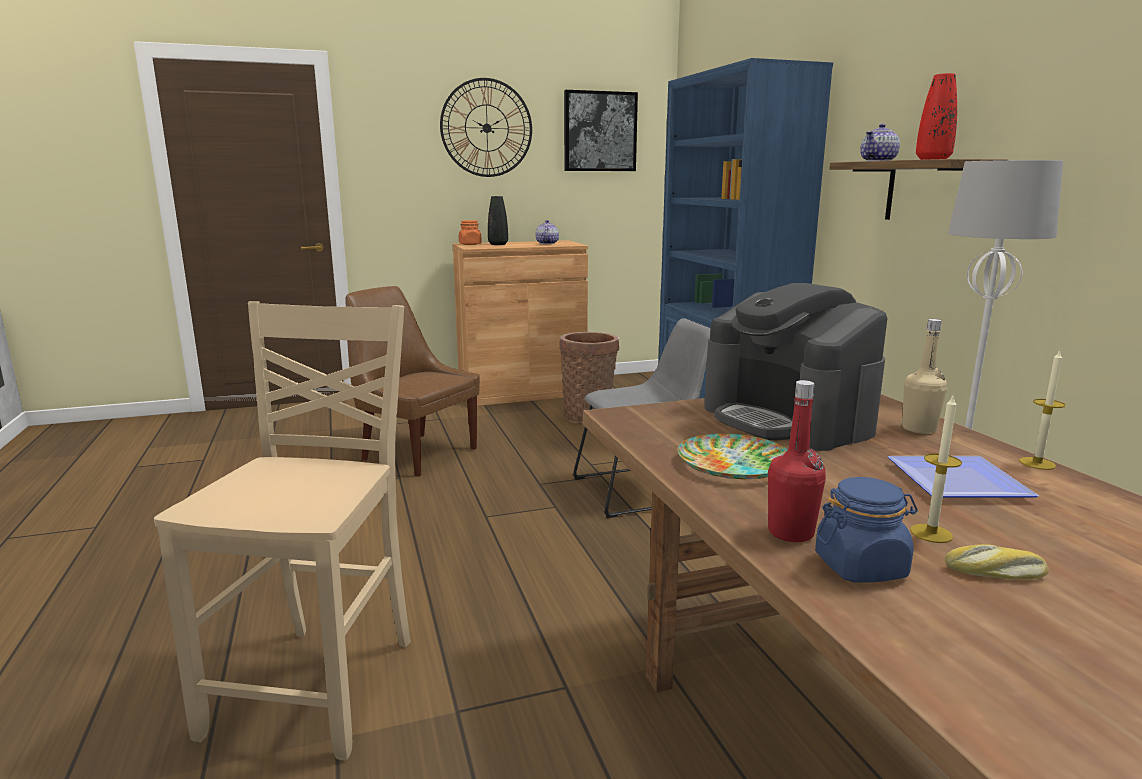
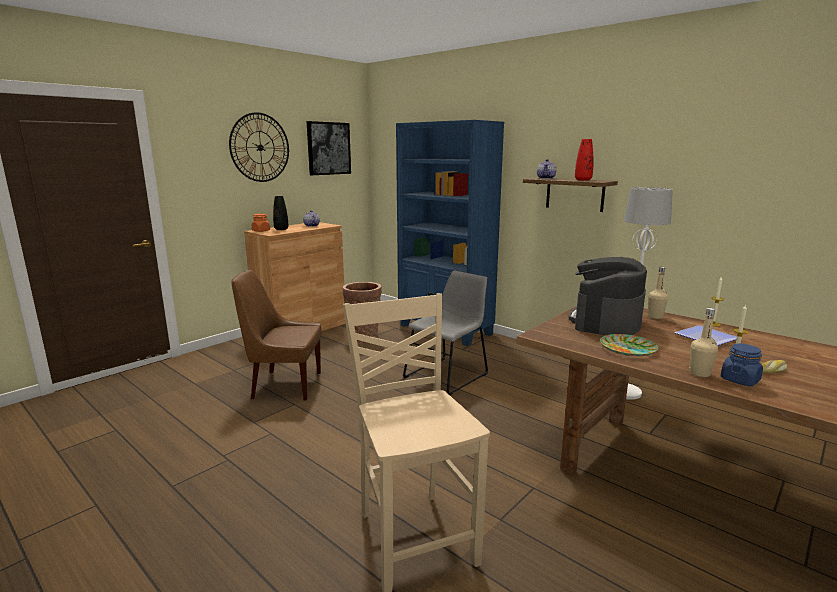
camera: 30 degrees left, 0 degrees up
(788, 419) = (605, 322): coffee machine -> coffee machine turned 90 degrees clockwise
(790, 533) = (699, 373): red bottle -> beige bottle

